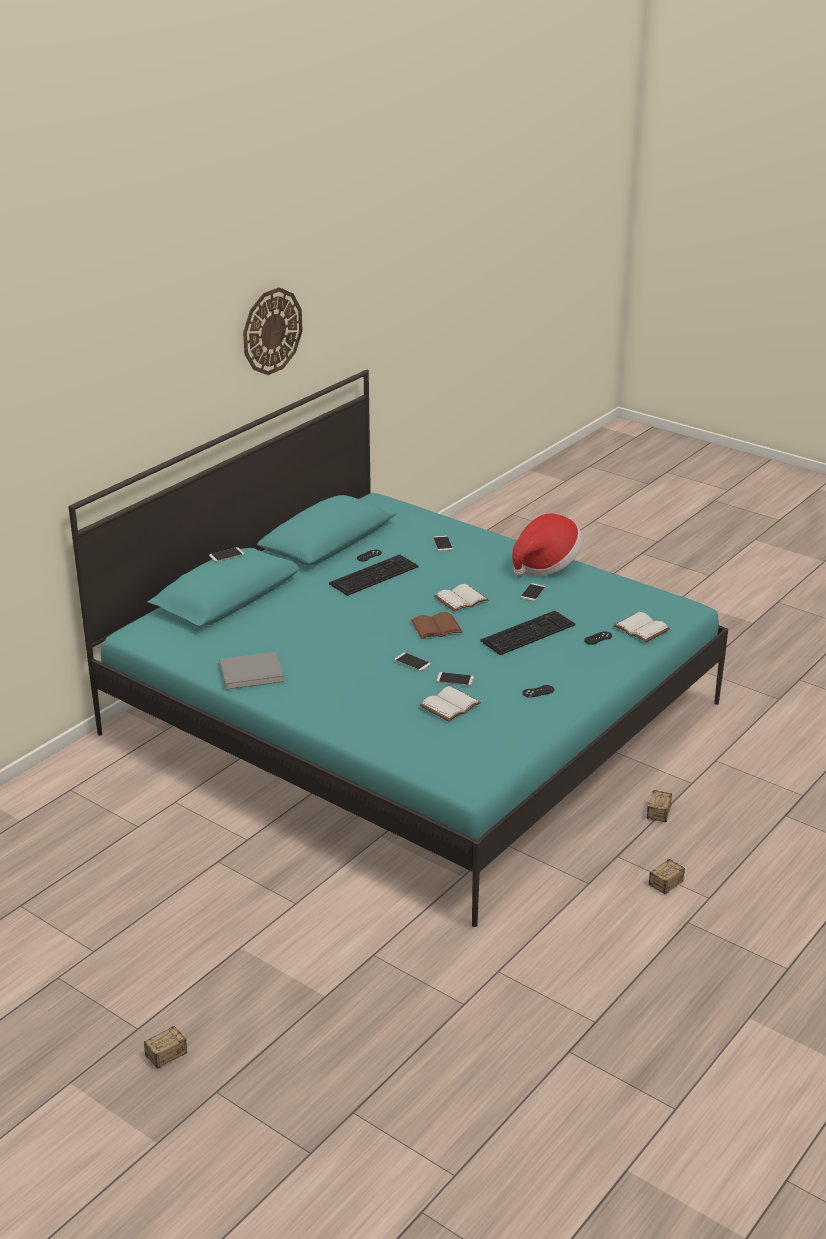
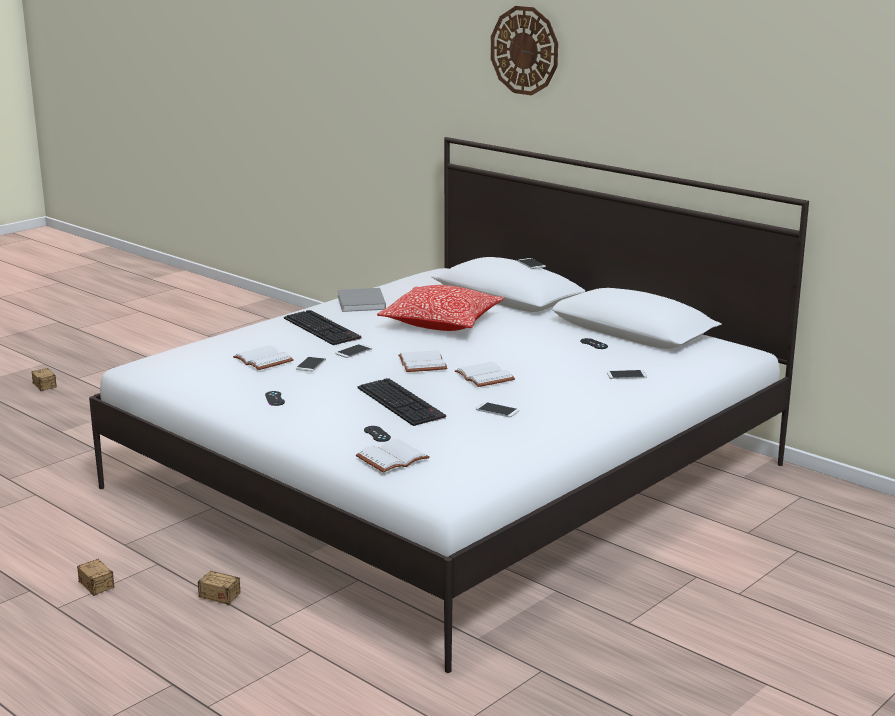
camera: 95 degrees right, 10 degrees down
(271, 331) = (684, 87): wall clock -> wall clock (524, 50)
(318, 625) = (441, 323): none -> pillow
(374, 575) = (548, 345): keyboard -> keyboard (323, 328)
(412, 718) = (448, 476): turquoise bed -> white bed
(436, 628) = (420, 363): brown book -> white book
(545, 565) = (571, 421): hat -> none

